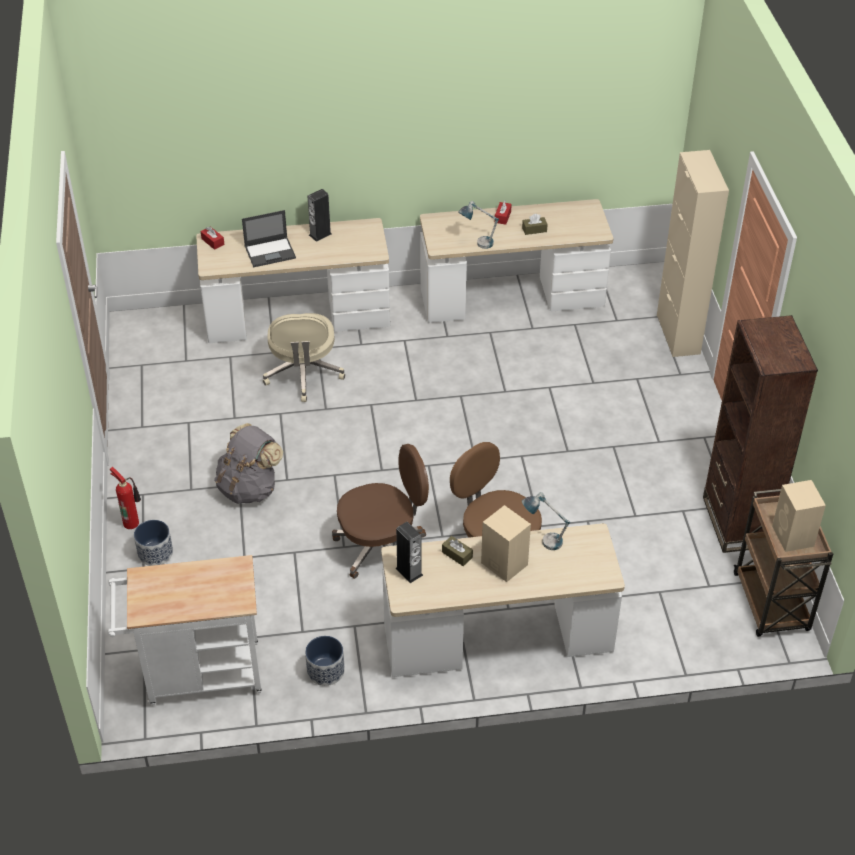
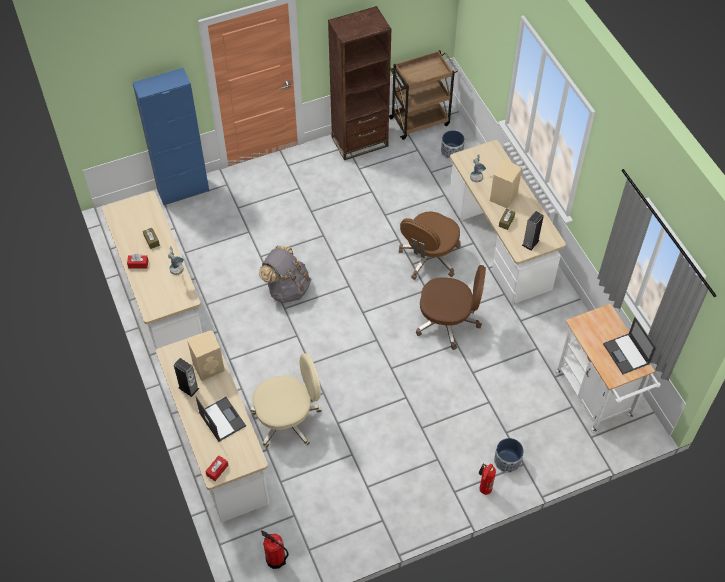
camera: 105 degrees left, 10 degrees up
(144, 340) = (276, 559): none -> fire extinguisher
(167, 603) = (626, 354): none -> laptop
(249, 488) = (422, 419): grey backpack -> grey backpack (287, 288)
(325, 671) = (562, 327): planter -> planter (452, 152)
(381, 546) = (448, 322): brown office chair -> brown office chair turned 135 degrees clockwise
(678, 334) = (183, 190): beige cabinet -> blue cabinet
(793, 537) = (429, 69): beige speaker -> beige speaker (209, 367)

